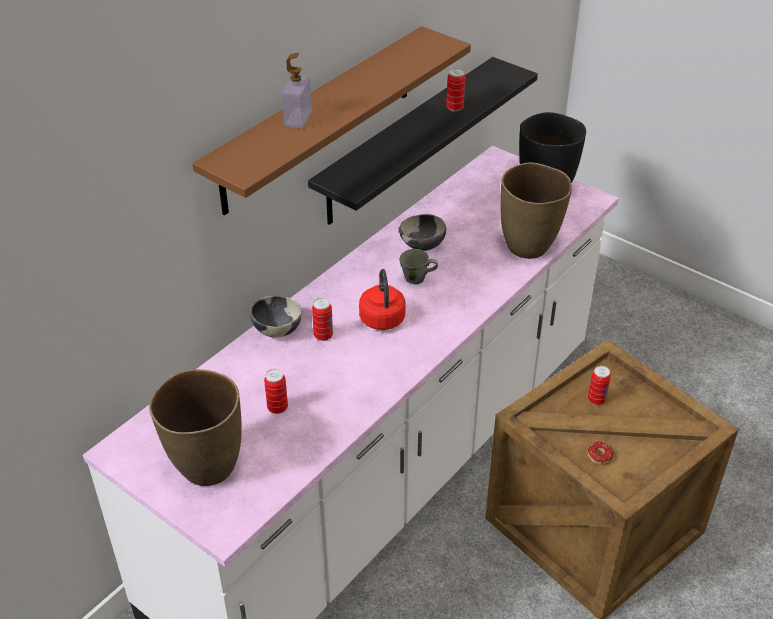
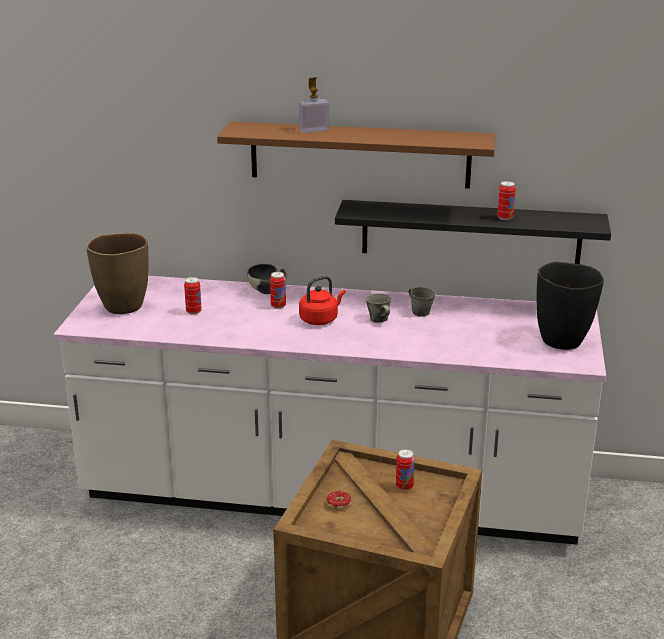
camera: 60 degrees right, 15 degrees down
(422, 246) = (420, 312): bowl -> grey mug
(529, 246) = (477, 351): brown vase -> none

